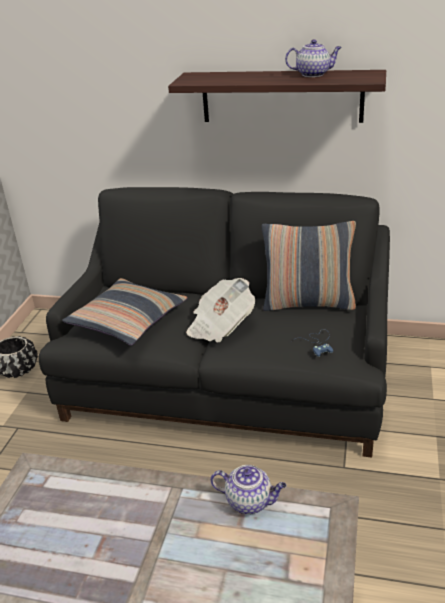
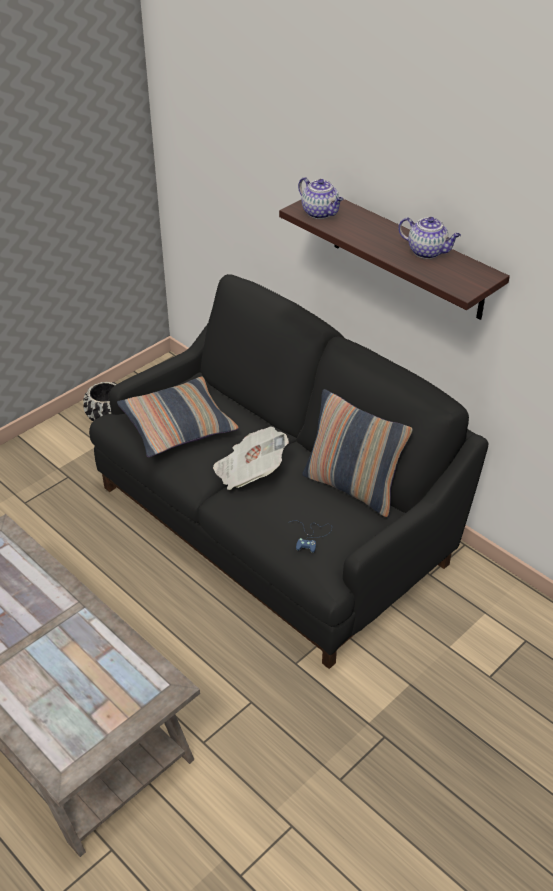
camera: 30 degrees right, 10 degrees up
(250, 501) = (119, 645): teapot -> teapot (320, 213)

